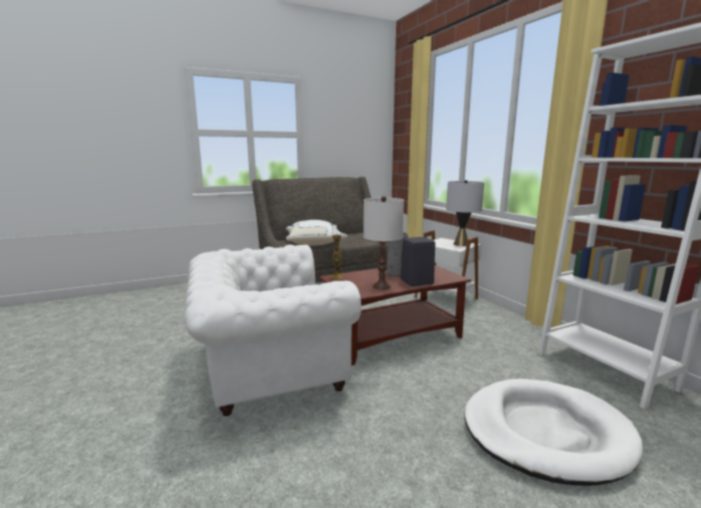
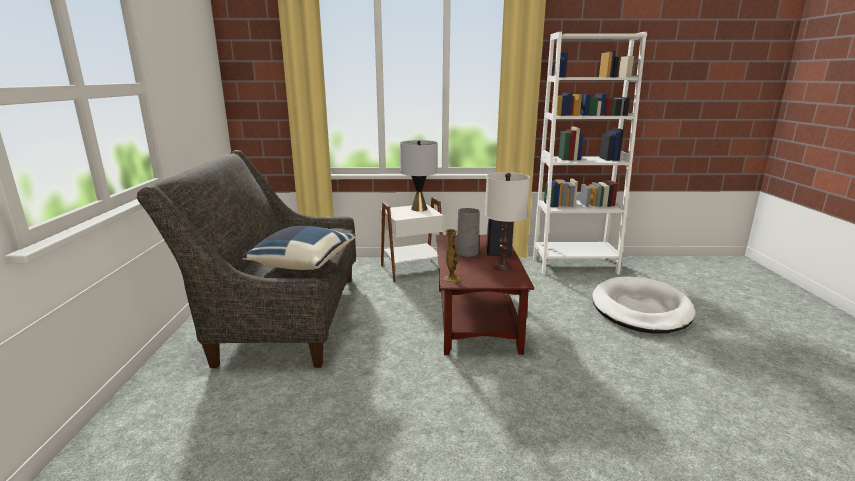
camera: 65 degrees left, 5 degrees up
(267, 368) = (502, 409): white armchair -> none
(314, 244) = (302, 263): white pillow -> blue pillow

